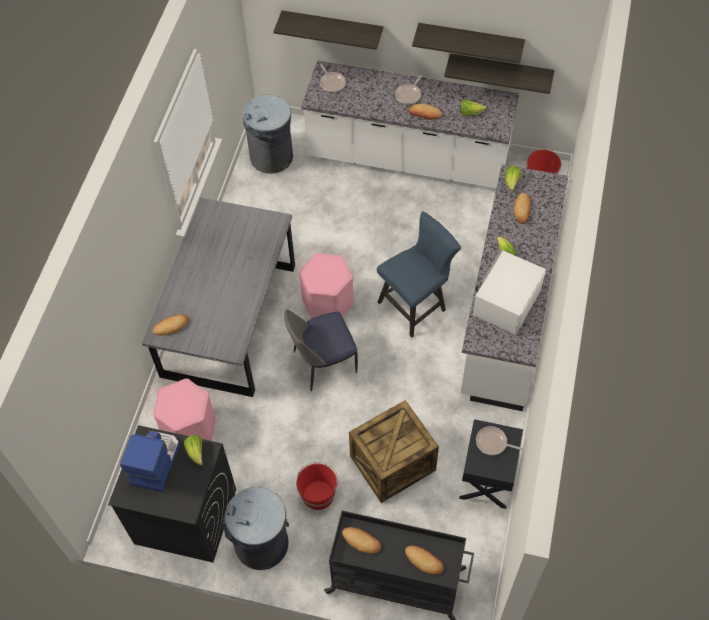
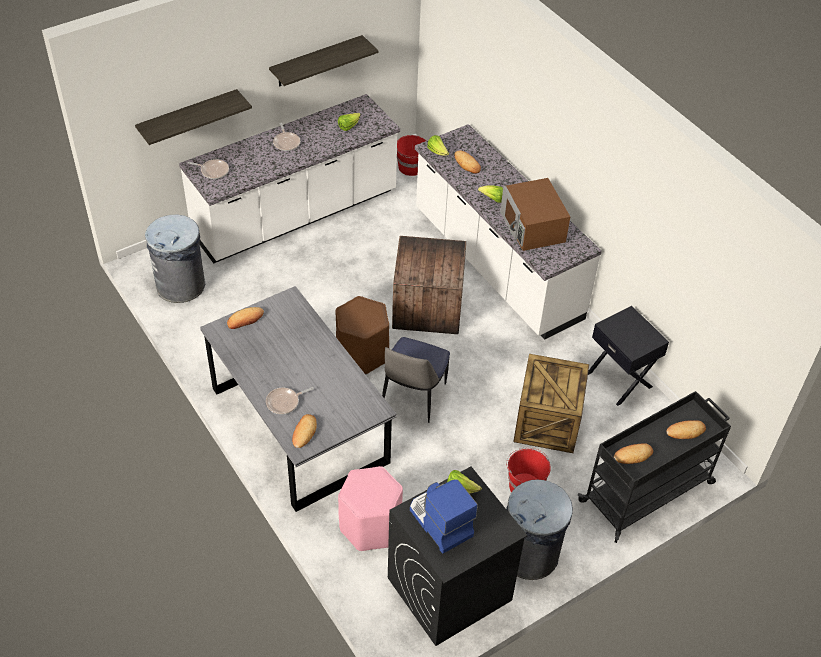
camera: 50 degrees left, 10 degrees down
(328, 302) = (362, 354): pink stool -> brown stool
(416, 304) = (428, 307): blue chair -> crate
(425, 113) = (316, 147): bread -> bread (245, 320)
(493, 443) = (625, 328): frying pan -> frying pan (284, 402)
(500, 70) = (346, 79): shelf -> none
(506, 301) = (533, 227): white microwave -> brown microwave

